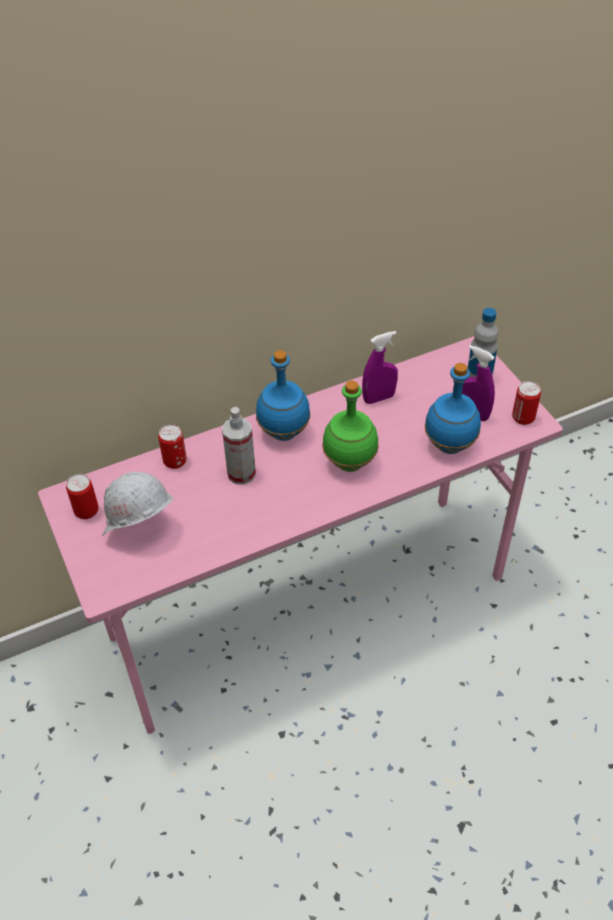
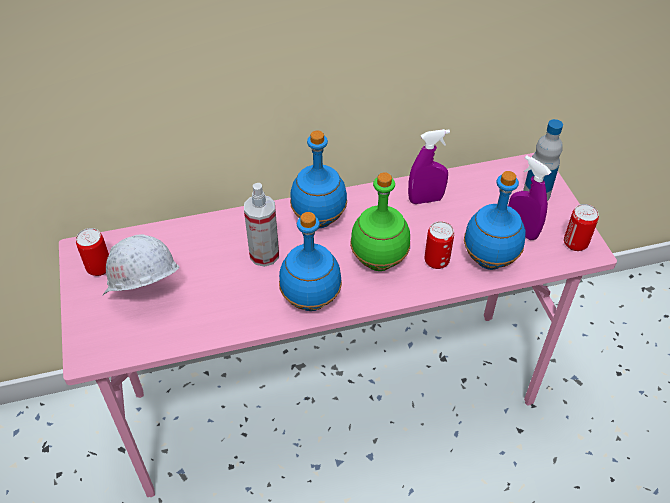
camera: 10 degrees right, 0 degrees up
(175, 461) = (201, 232): can -> can (436, 261)
(297, 509) = (311, 301): none -> blue bottle

